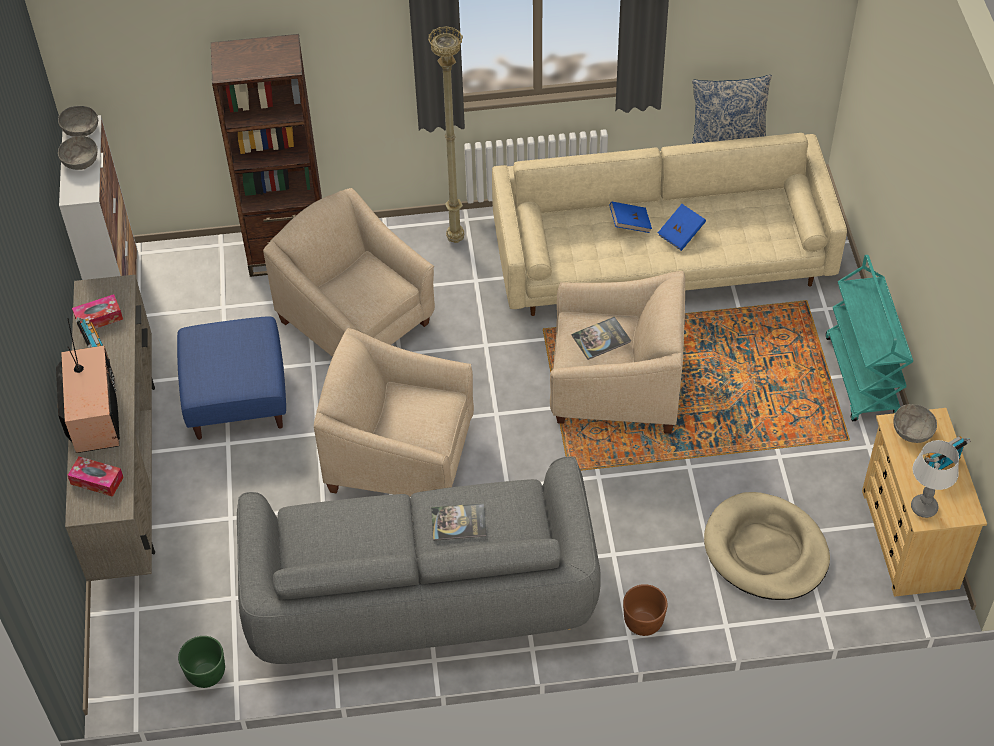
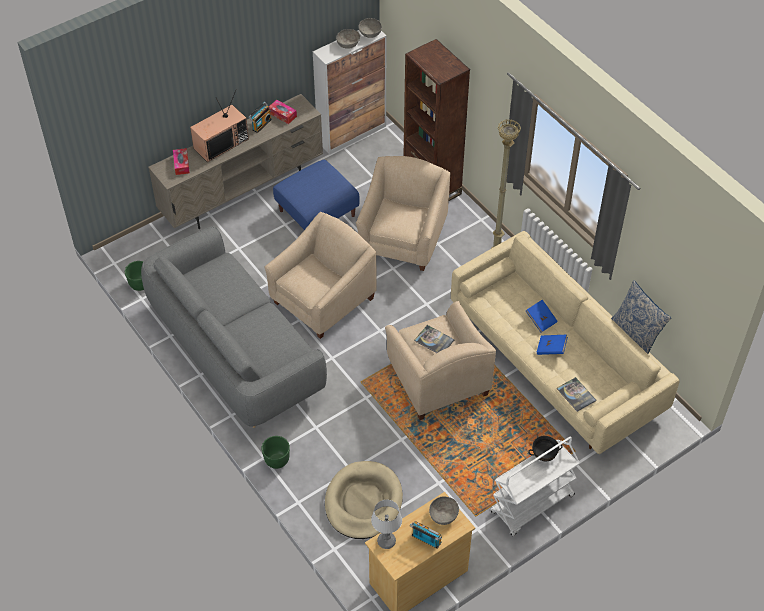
camera: 60 degrees right, 0 degrees up
(400, 456) = (323, 300): beige armchair -> beige armchair turned 60 degrees clockwise
(458, 522) = (259, 329): book -> book (576, 395)
(643, 623) = (276, 460): brown planter -> green planter
(856, 304) = (544, 456): none -> black bowl
(862, 377) = (532, 505): turquoise cart -> white cart

